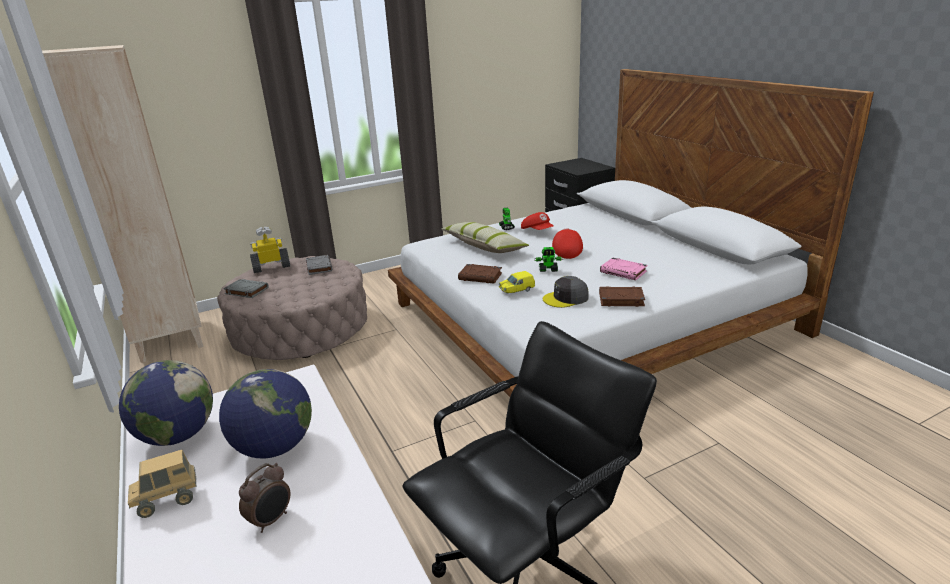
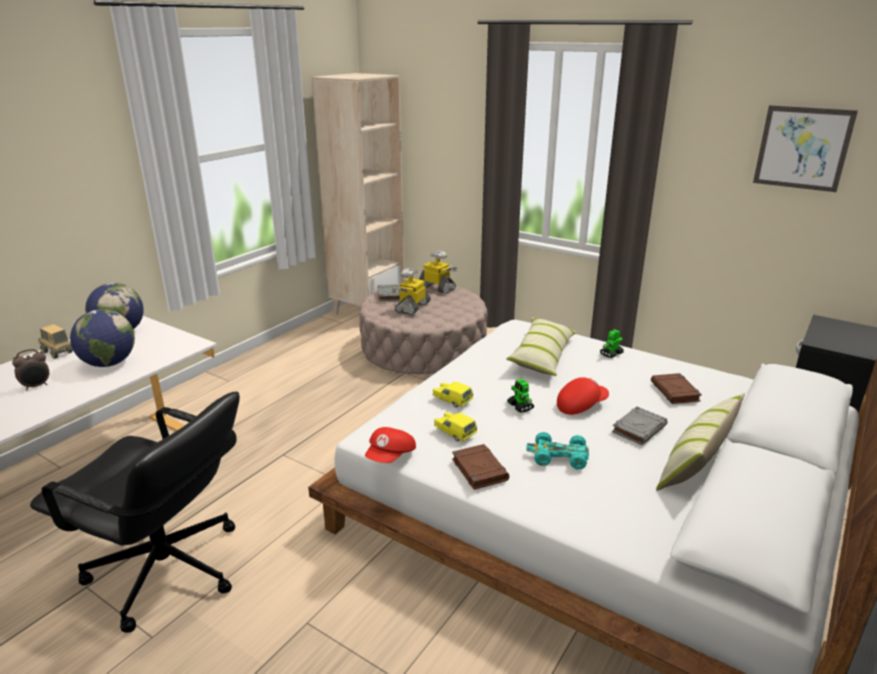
camera: 60 degrees right, 0 degrees up
(271, 520) = (36, 386): alarm clock -> alarm clock turned 45 degrees counterclockwise
(293, 285) = (412, 307): none -> toy robot
(319, 267) = (455, 304): grey book -> grey book (639, 429)
(481, 277) = (467, 374): brown book -> brown book (675, 392)
(510, 56) = (802, 148): none -> picture
(537, 231) = (622, 374): red cap -> red cap (391, 456)
(566, 298) = (455, 433): grey cap -> yellow toy car
(624, 272) = (558, 457): pink book -> turquoise toy car
(652, 241) = (695, 463): none -> pillow

